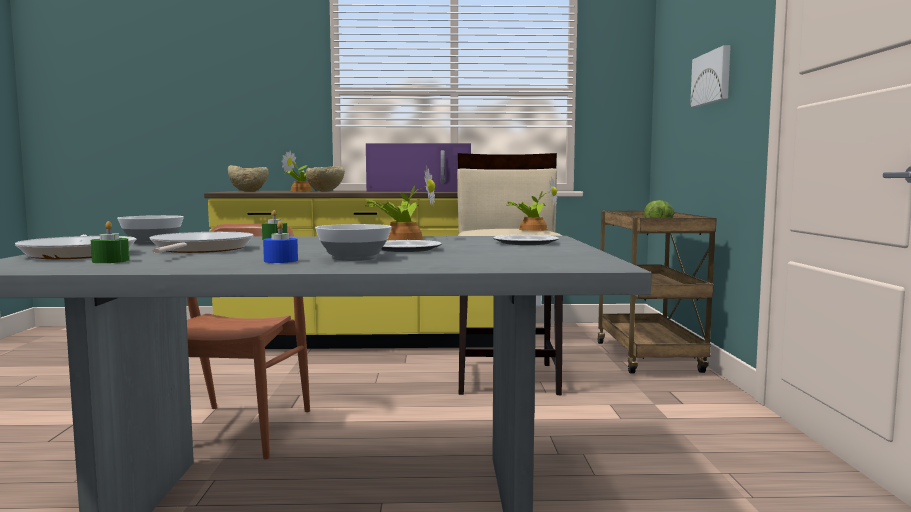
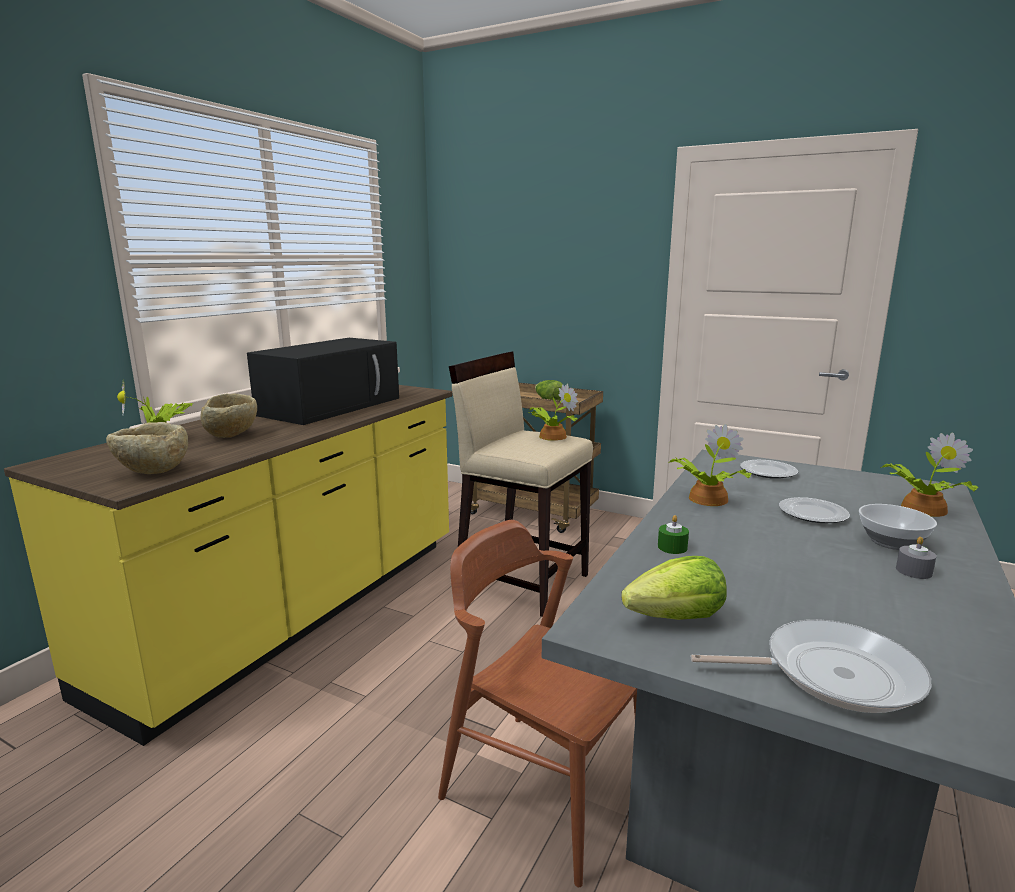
camera: 60 degrees left, 10 degrees up
(110, 261) = (922, 655): green candle -> none
(151, 242) = (677, 618): bowl -> lettuce
(199, 249) = (792, 597): frying pan -> none
(281, 260) = (913, 571): blue candle -> grey candle
(422, 191) = (332, 406): purple microwave -> black microwave
(489, 262) = (920, 508): none -> potted plant
(712, 78) = (565, 268): picture -> none

